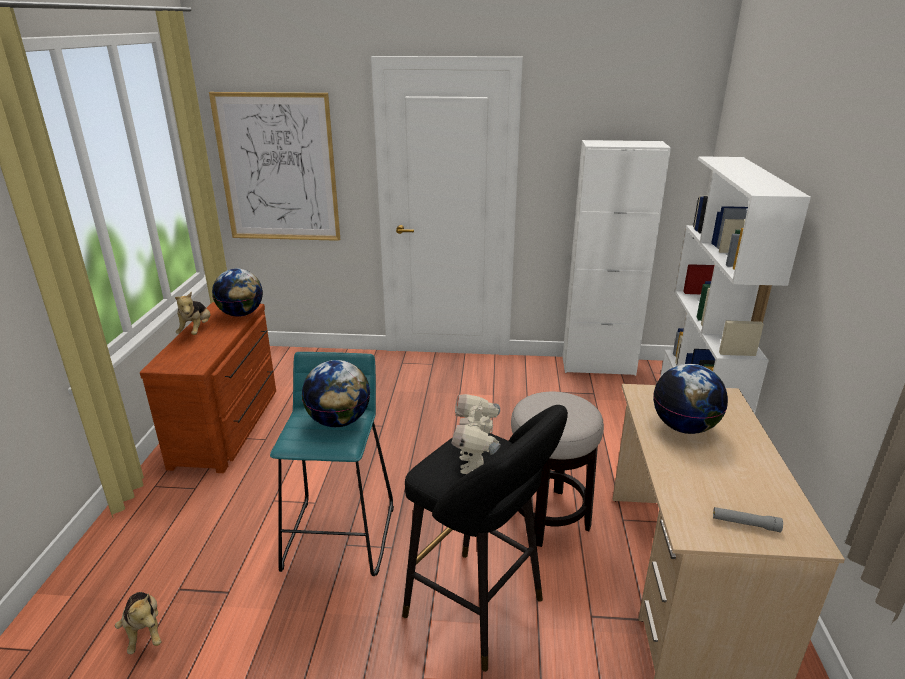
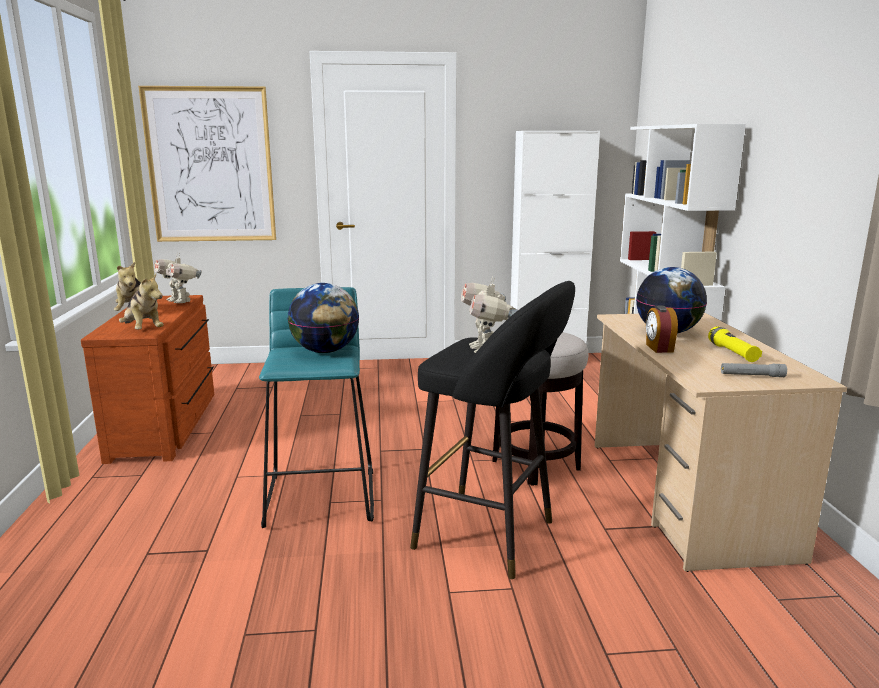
camera: 10 degrees left, 10 degrees down
(144, 631) = (115, 591): plush toy -> plush toy (143, 330)
(241, 314) = (180, 301): globe -> toy robot
(663, 458) = (658, 348): none -> alarm clock
(740, 475) = (732, 353): none -> yellow flashlight

